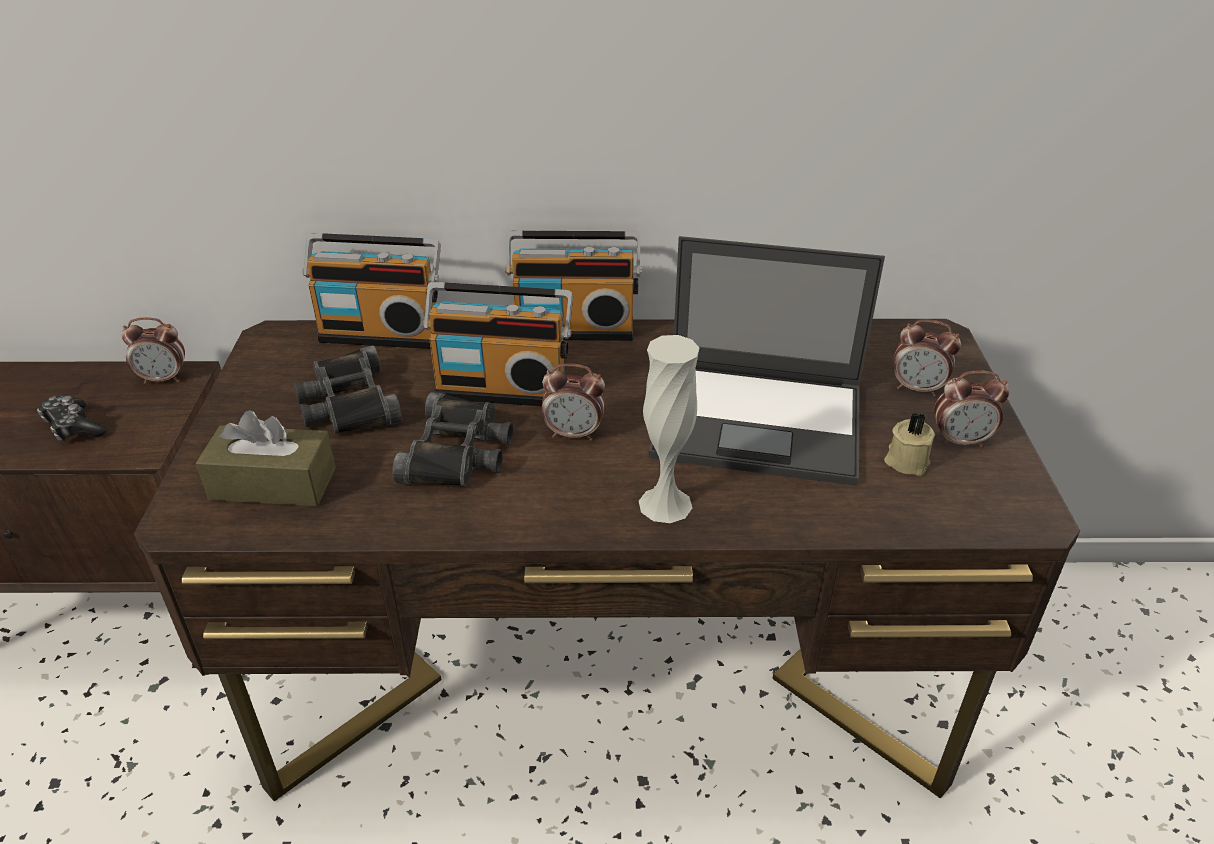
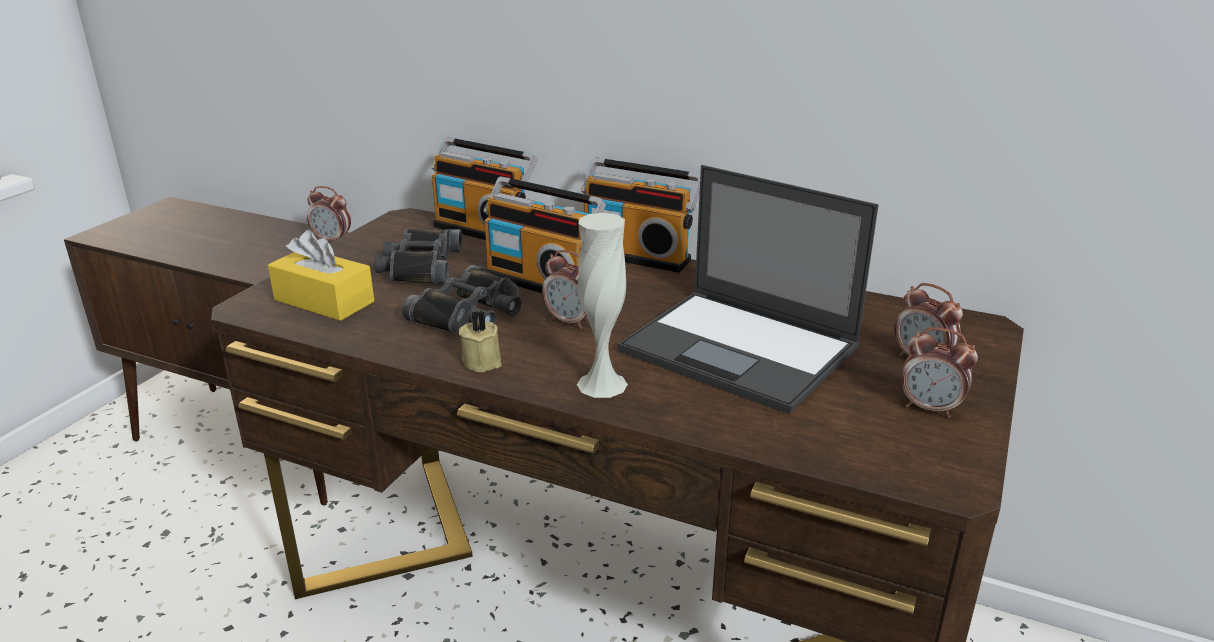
camera: 25 degrees right, 10 degrees down
(74, 427) = (252, 256): game controller -> none
(273, 483) = (324, 301): brown tissue box -> yellow tissue box
(906, 460) = (858, 409): beige candle -> beige candle (483, 361)

